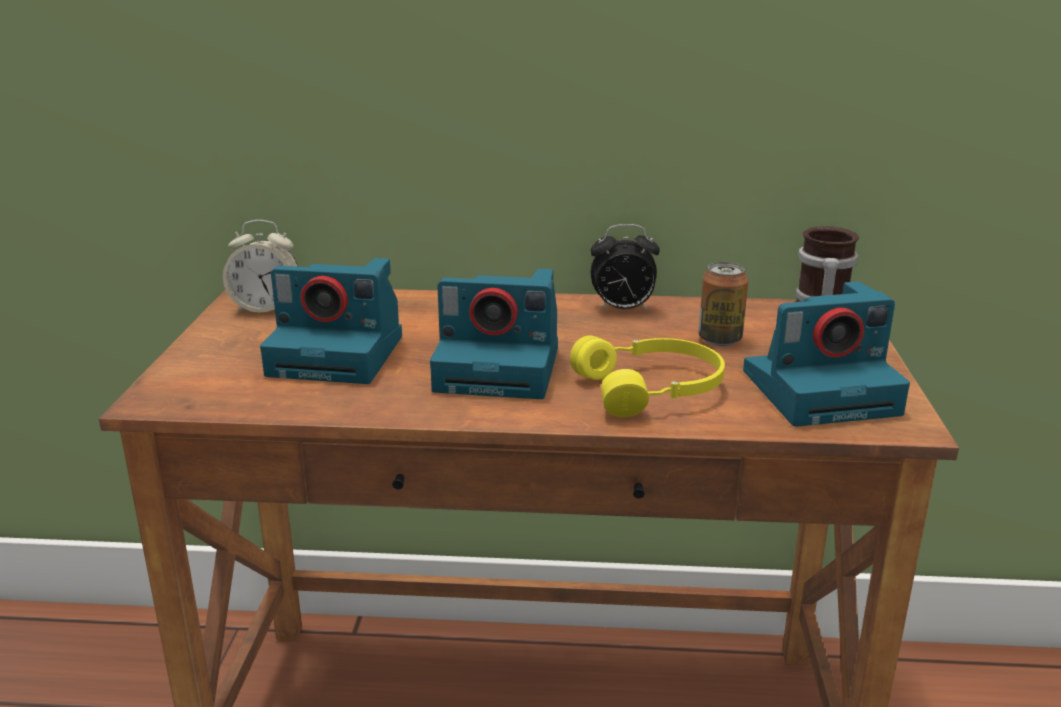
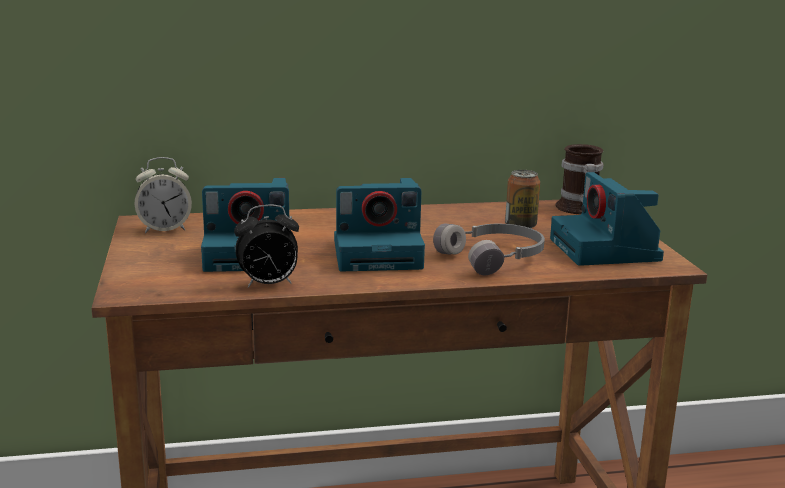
camera: 15 degrees left, 5 degrees down
(622, 310) = (440, 213): alarm clock -> alarm clock (268, 285)
(652, 390) = (495, 258): yellow headphones -> grey headphones
(822, 391) = (606, 250): camera -> camera turned 105 degrees clockwise

